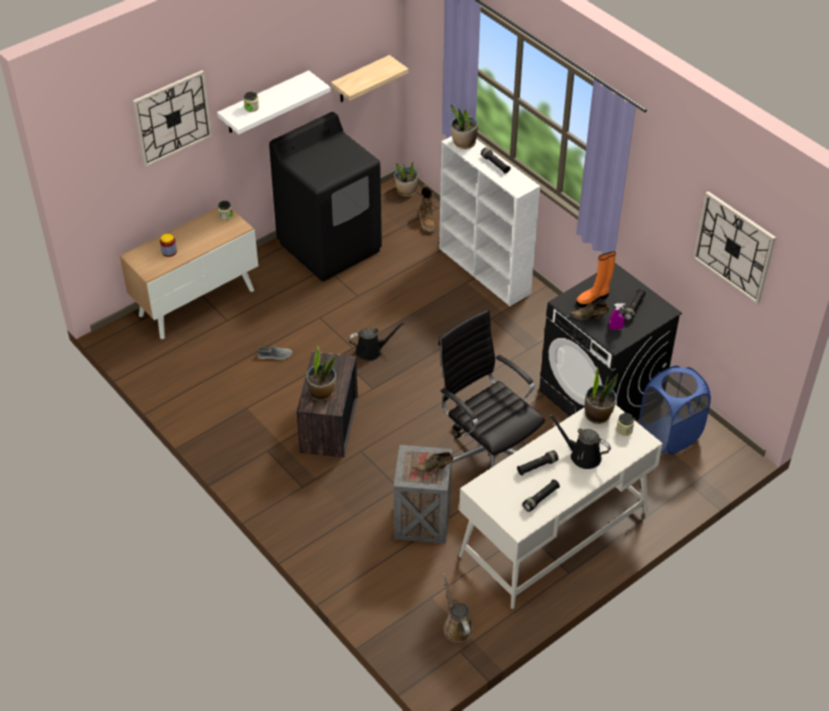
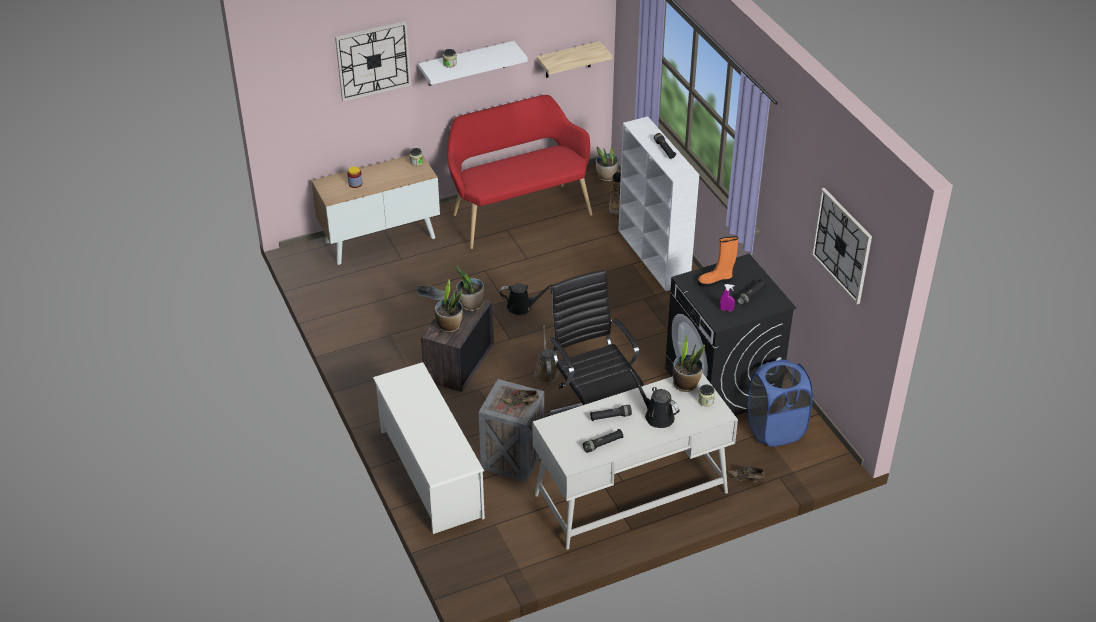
camera: 15 degrees right, 5 degrees down
(330, 246) = (518, 212): black washing machine -> red bench
(343, 554) = (430, 473): none -> white shoe rack
(456, 626) = (509, 553): brown watering can -> brown watering can (546, 372)
(463, 143) = (642, 127): potted plant -> potted plant (471, 305)
(590, 317) = (706, 296): brown shoe -> brown shoe (746, 479)

